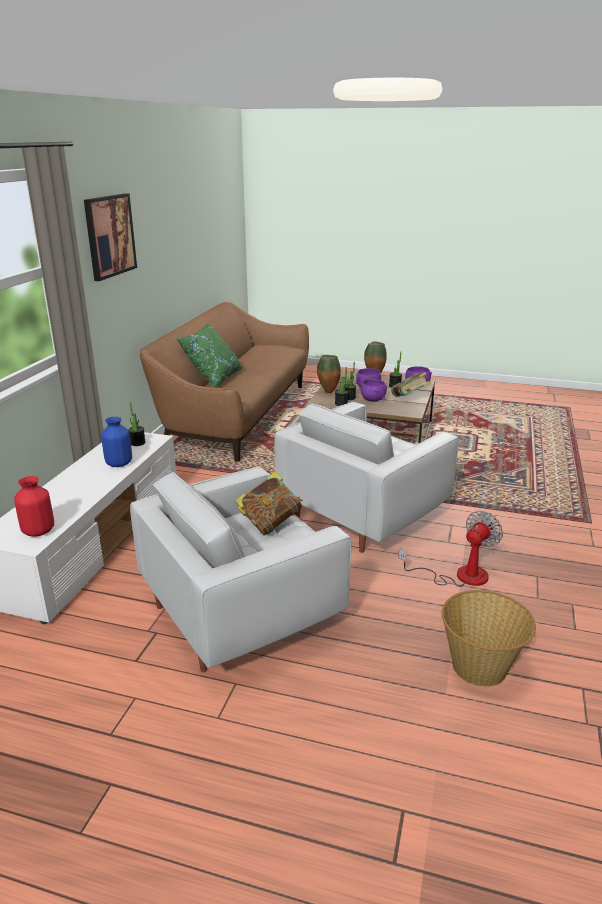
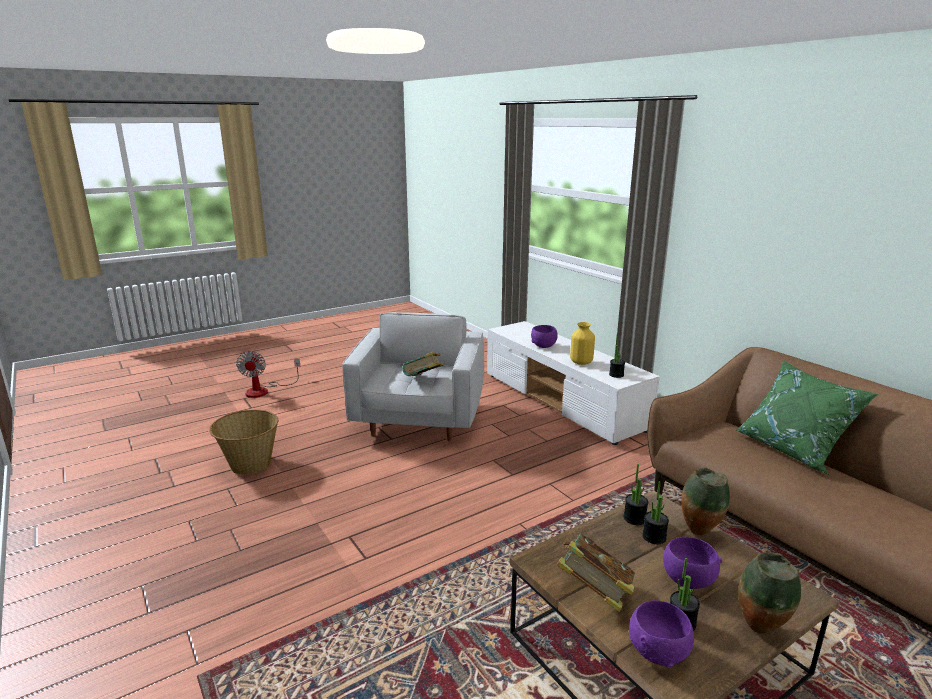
camera: 130 degrees right, 5 degrees down
(39, 531) = (513, 332): red vase -> none
(109, 236) = (761, 201): picture -> none
(119, 463) = (581, 362): blue vase -> yellow vase
(364, 513) = (458, 519): white armchair -> none
(372, 400) = (626, 554): purple bowl -> purple bowl (544, 346)
(460, 576) = (310, 511): fan -> fan (264, 390)

